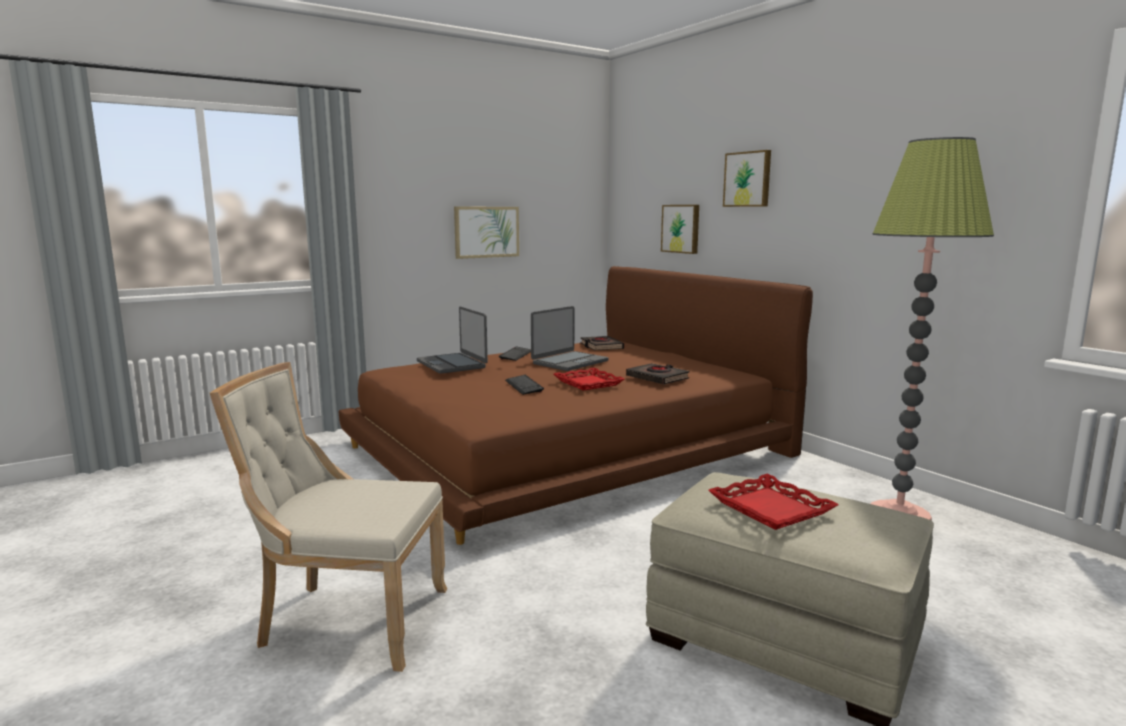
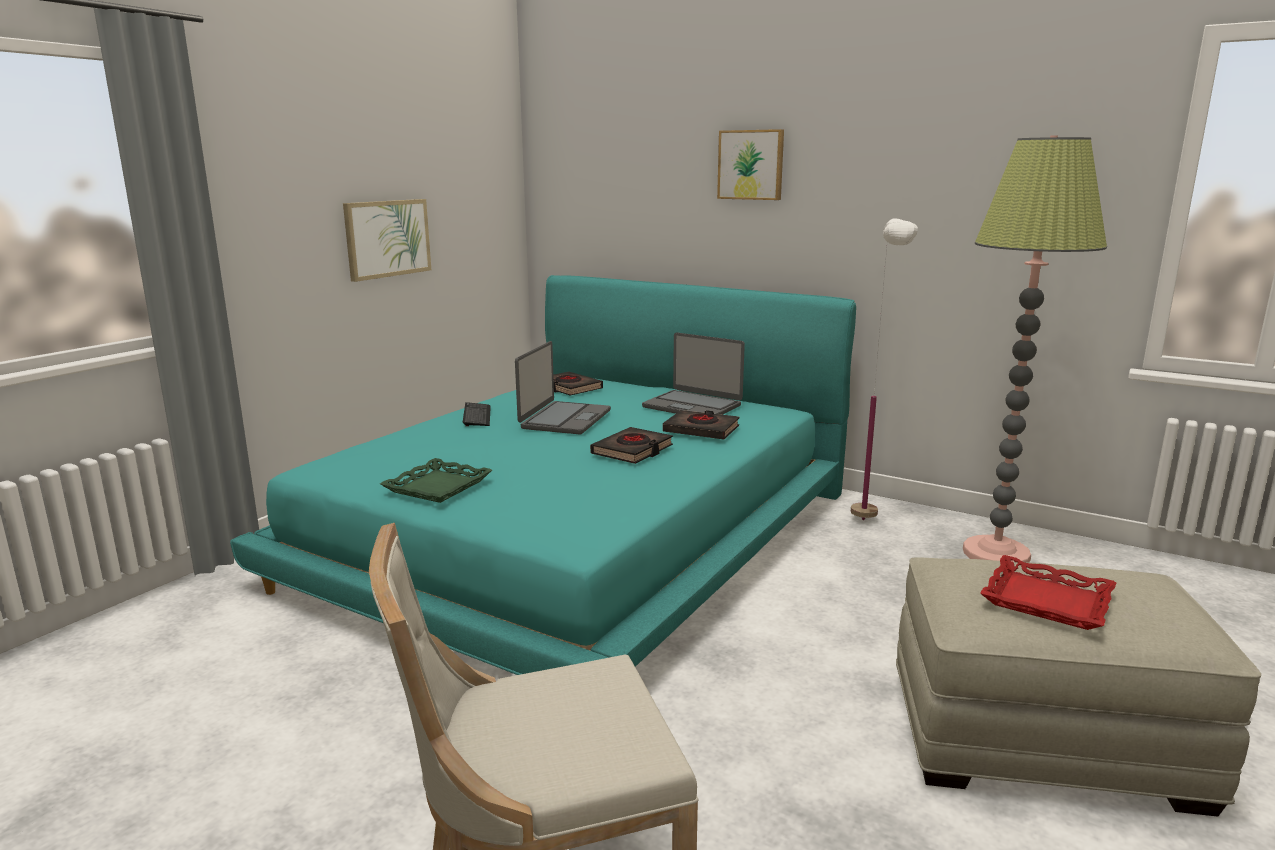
camera: 25 degrees left, 5 degrees up
(439, 386) = (437, 486): none -> green tray
(452, 364) = (414, 446): laptop -> laptop (692, 406)
(524, 386) = (555, 468): keyboard -> none
(567, 449) = (579, 535): brown bed -> turquoise bed
(589, 383) = (632, 450): red tray -> black book
(681, 228) = (650, 225): picture -> none
(798, 481) = (869, 529): none -> white floor lamp

